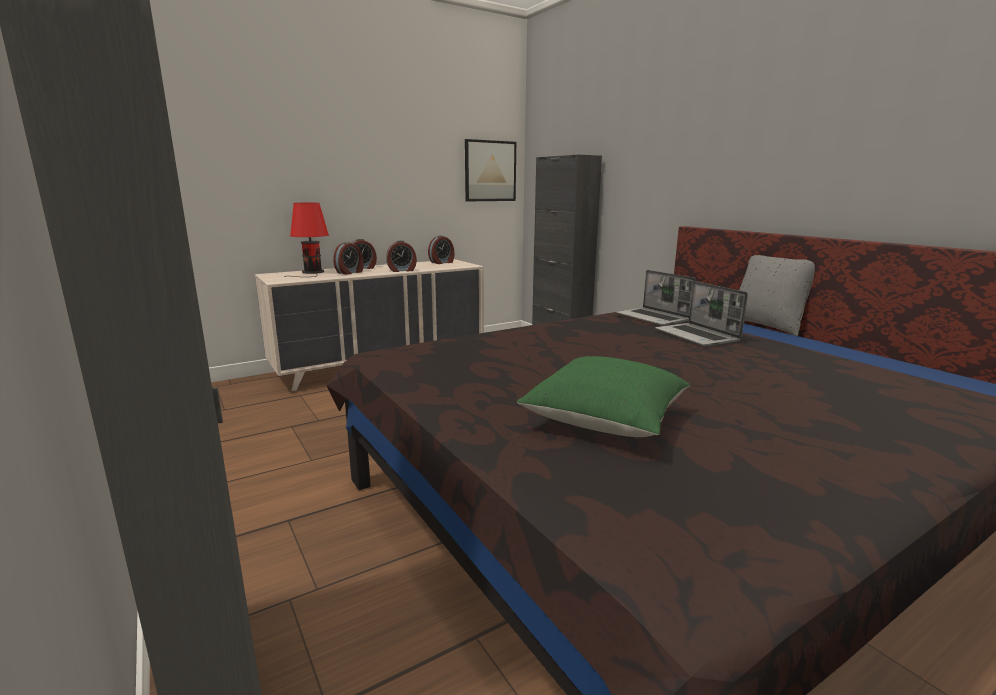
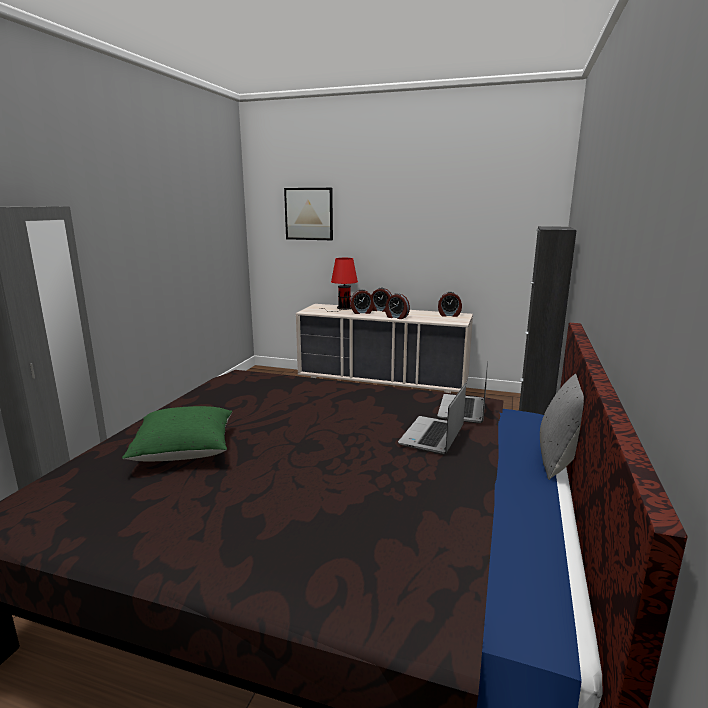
camera: 50 degrees right, 0 degrees up
(490, 171) = (522, 235): picture -> picture (309, 214)

